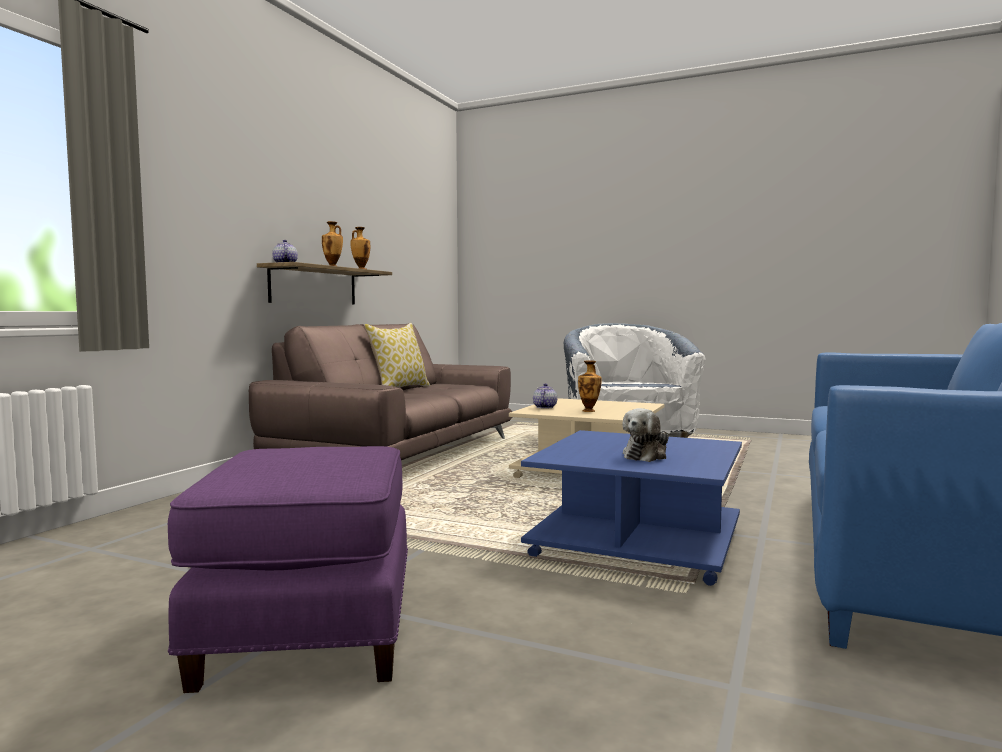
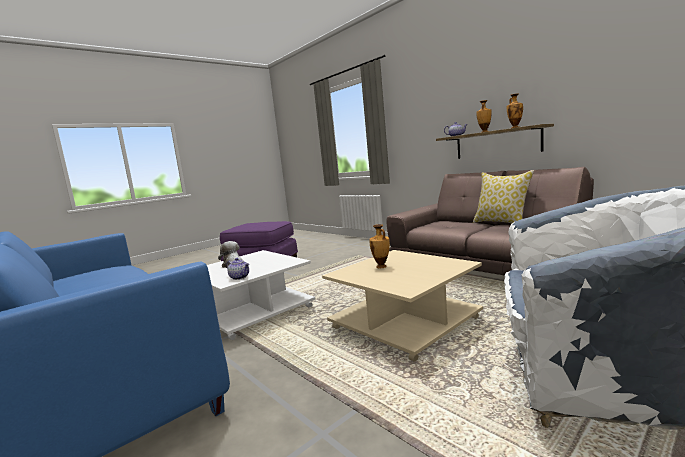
camera: 115 degrees right, 5 degrees up
(544, 407) = (412, 257): teapot -> teapot (240, 277)
(639, 542) = (251, 311): blue coffee table -> white coffee table

